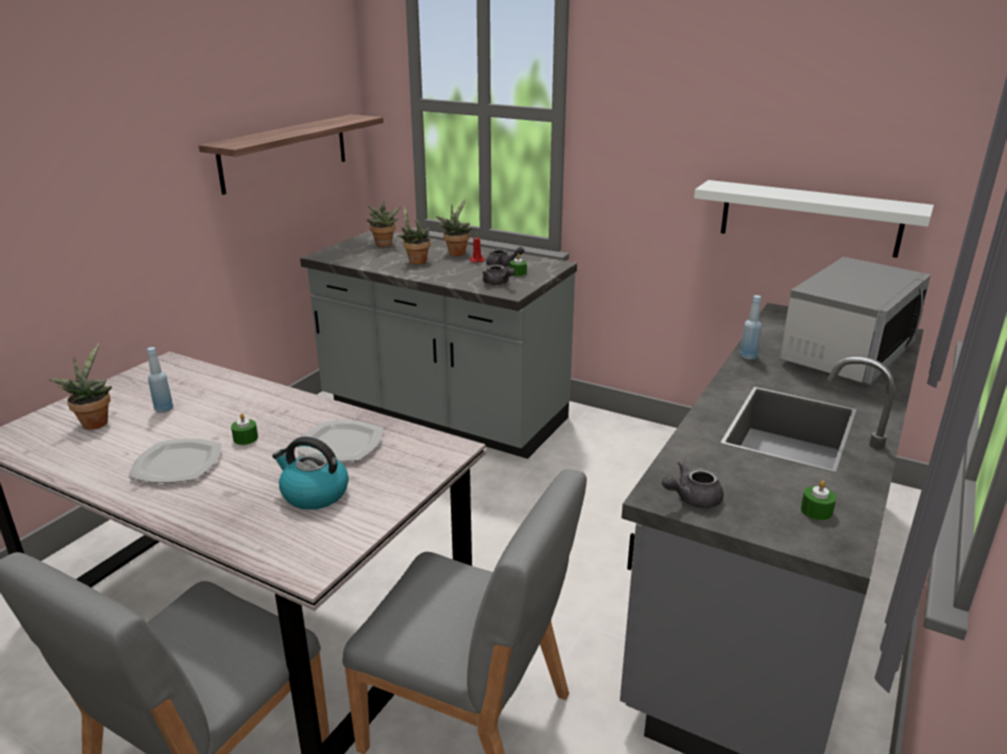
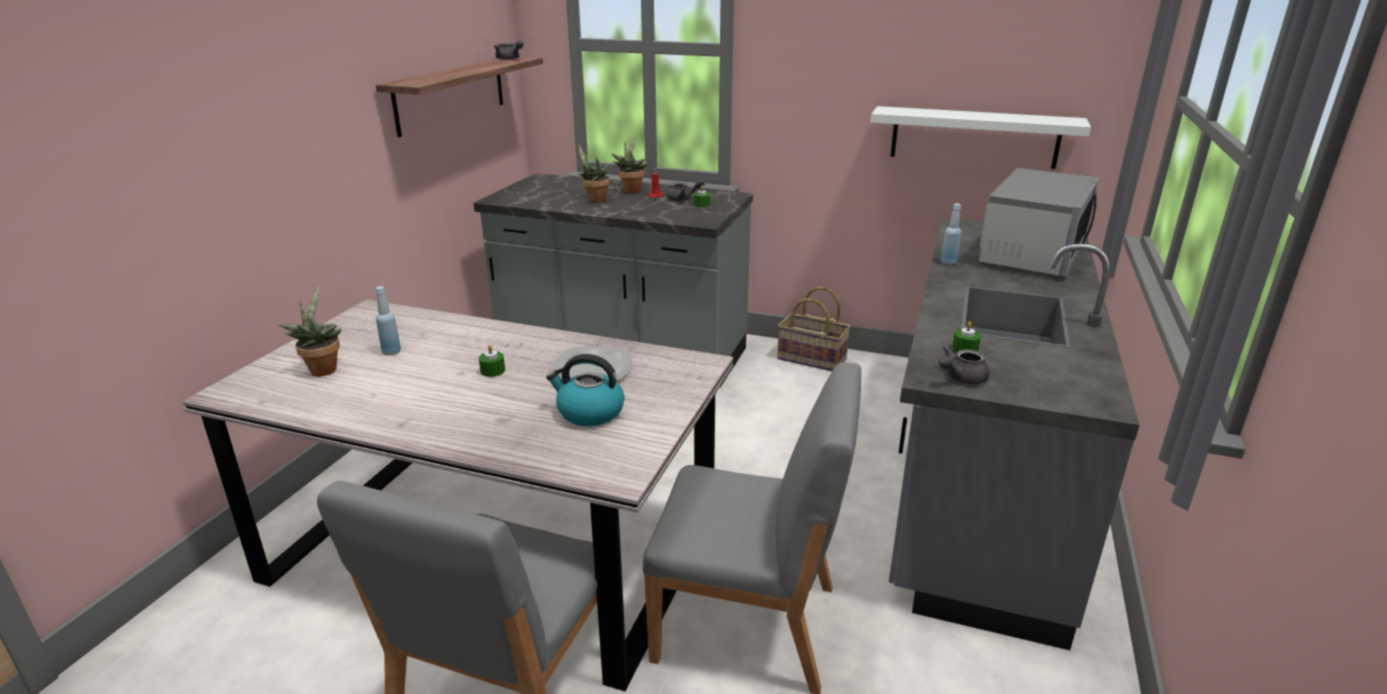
camera: 10 degrees left, 0 degrees up
(176, 464) = (433, 399): plate -> none
(384, 245) = (554, 187): potted plant -> none
(498, 283) = (687, 214): grey teapot -> grey teapot (509, 59)
(631, 436) = (811, 359): none -> basket
(816, 511) = (1070, 378): green candle -> green candle (965, 349)

